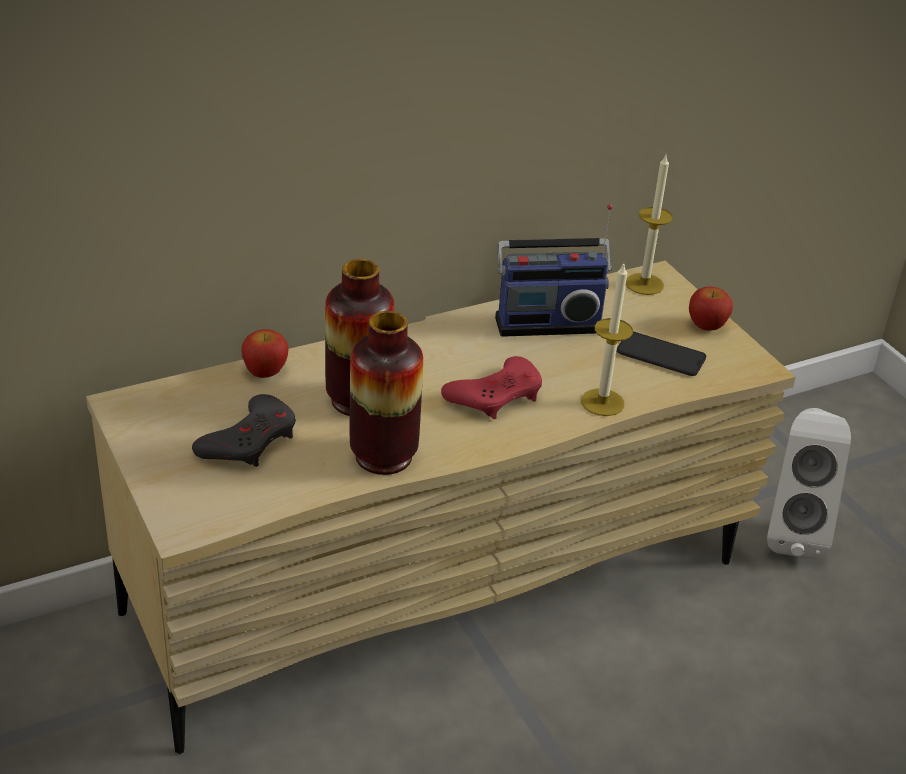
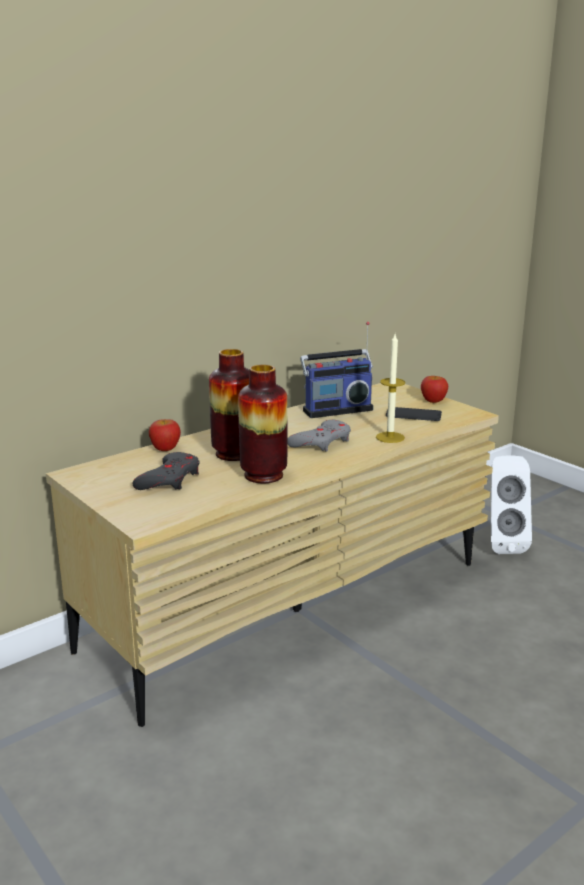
camera: 10 degrees left, 15 degrees down
(496, 395) = (322, 442): red game controller -> grey game controller
(644, 284) = (386, 389): candle -> none

